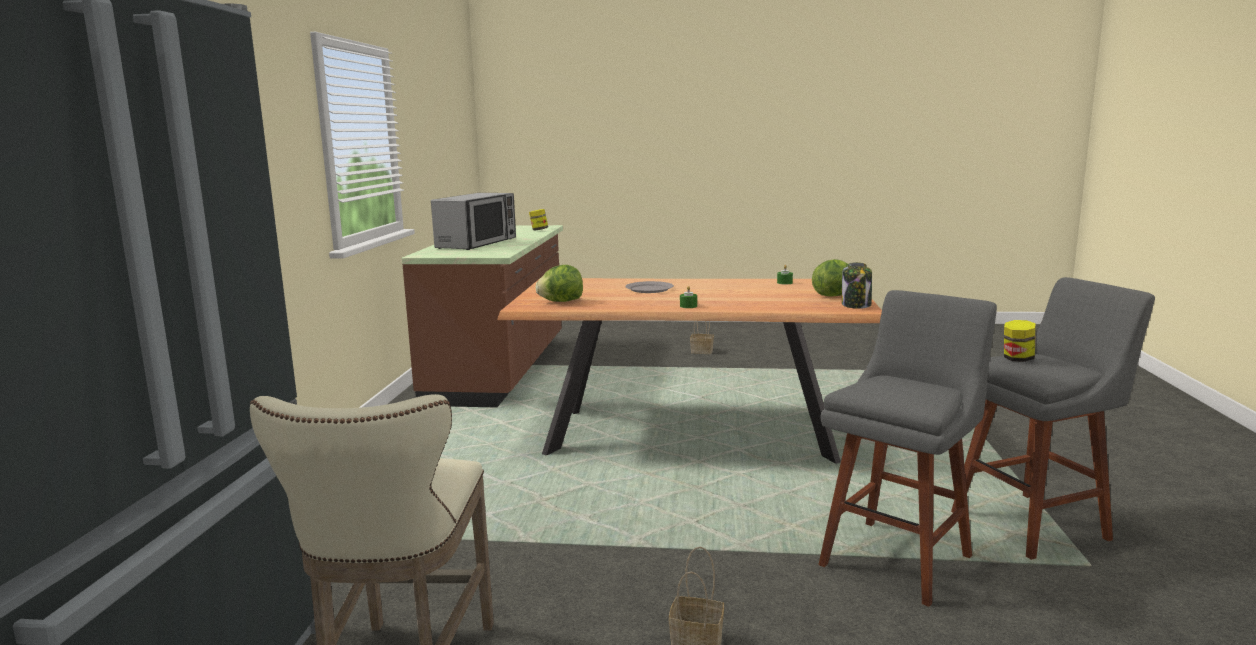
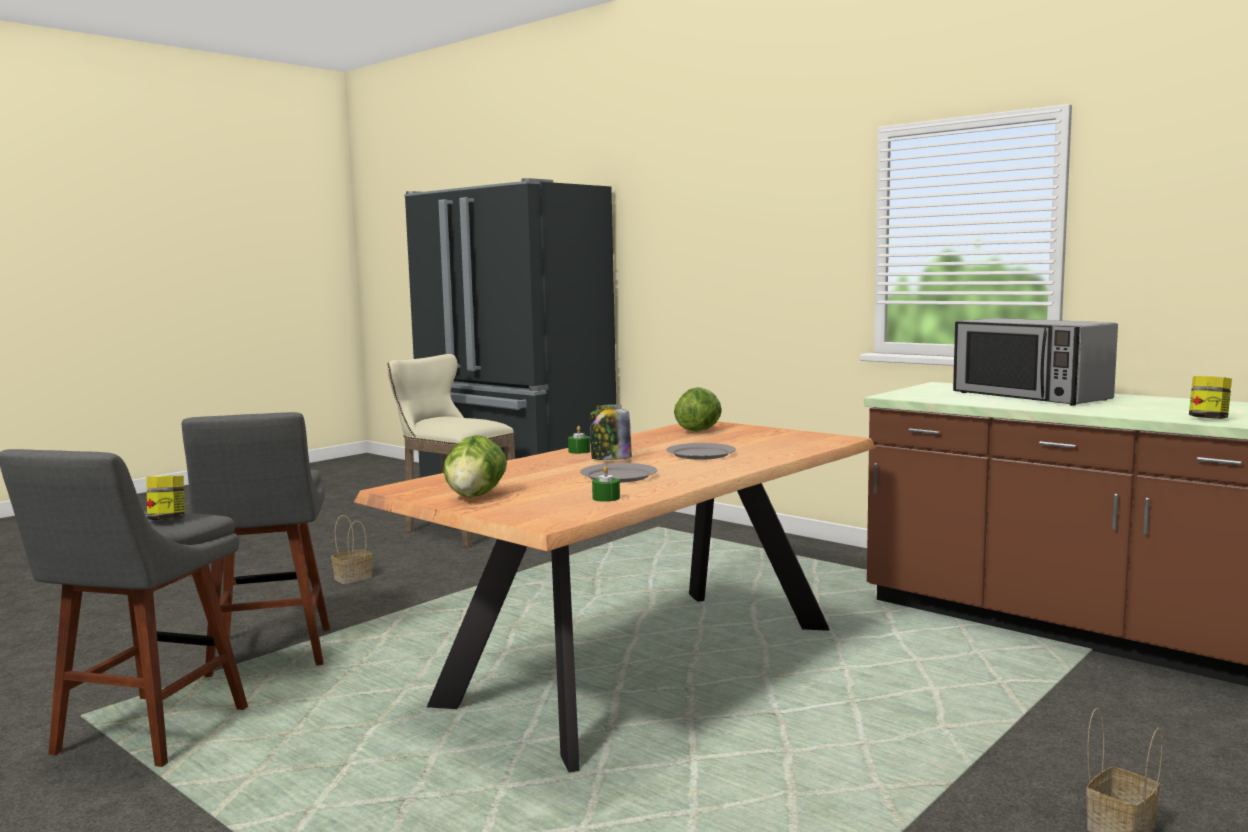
camera: 125 degrees right, 5 degrees down
(737, 289) = (619, 476): none -> grey plate
(856, 305) = (414, 490): jar -> jar (610, 459)

